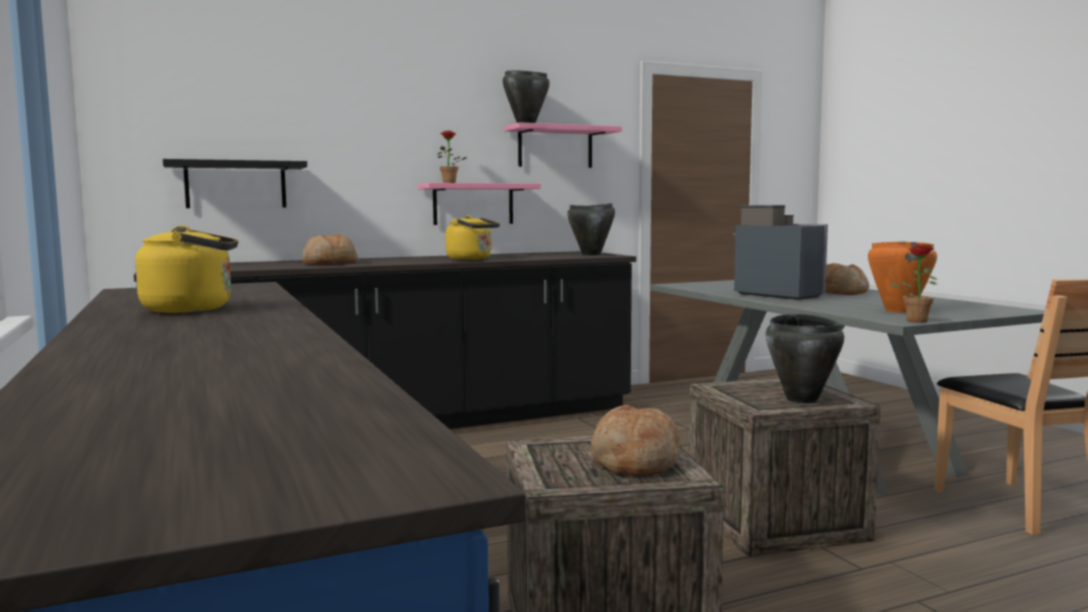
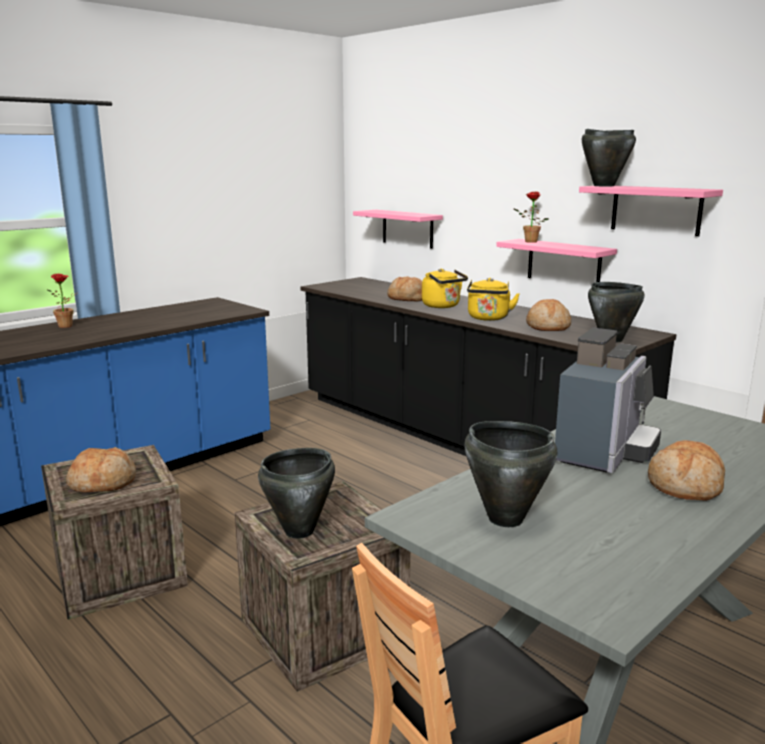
camera: 70 degrees right, 10 degrees up
(194, 309) = (122, 323): yellow kettle -> yellow kettle (443, 306)
(236, 185) = (407, 228): black shelf -> pink shelf
(527, 256) = (547, 326): none -> bread
(898, 311) = (505, 518): orange cooking pot -> black cooking pot
(916, 320) = (416, 525): potted plant -> potted plant (68, 326)

